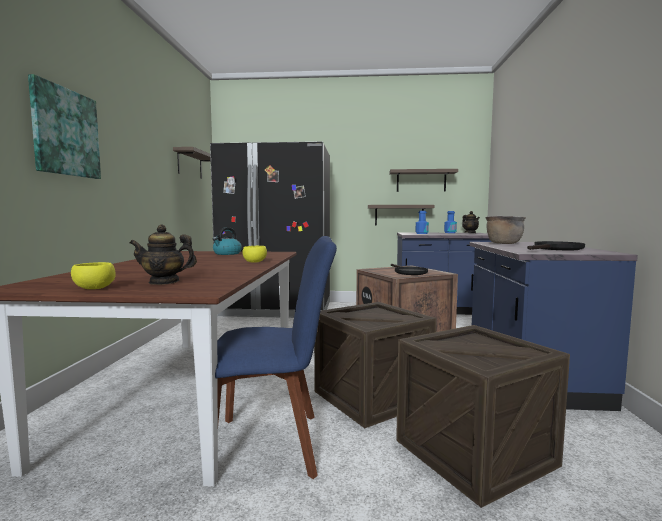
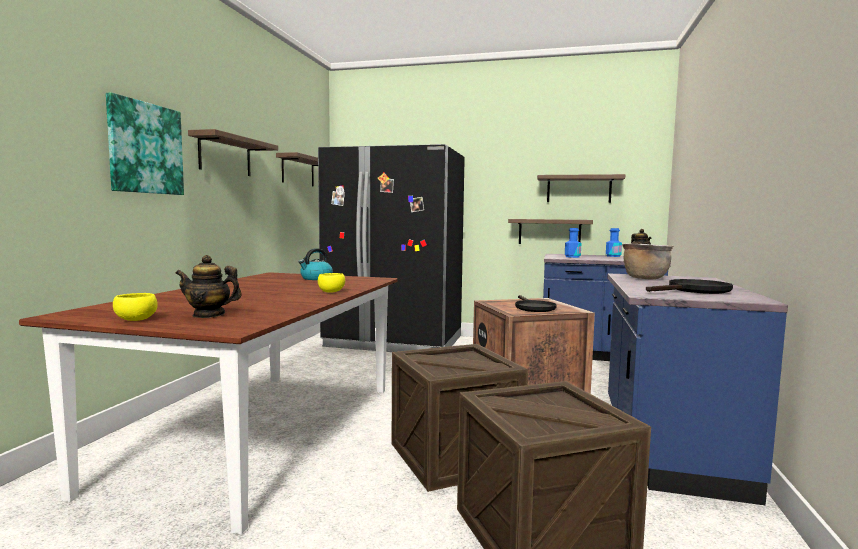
camera: 10 degrees right, 0 degrees up
(133, 146) = (225, 155): none -> shelf
(273, 444) = (320, 498): blue chair -> none

